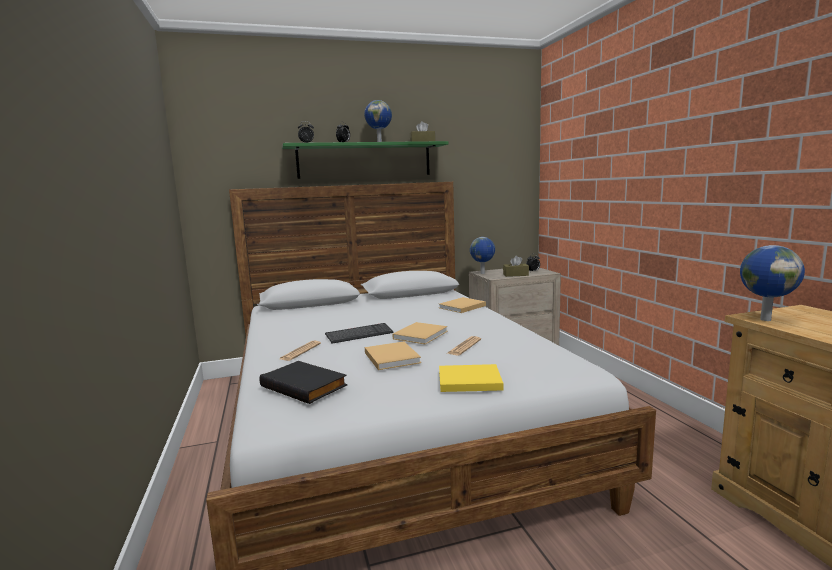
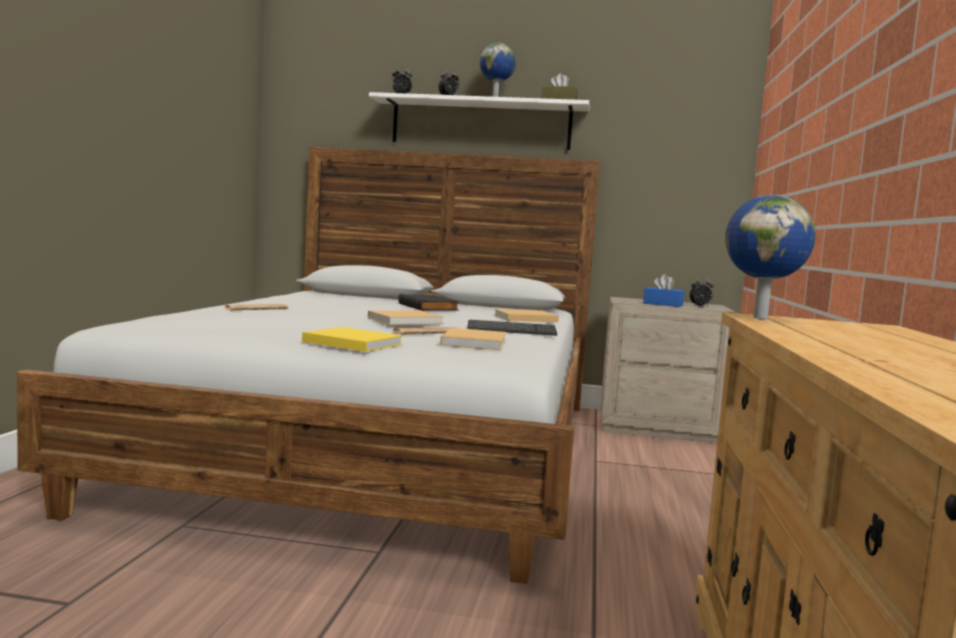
camera: 25 degrees right, 5 degrees down
(305, 385) = (193, 317): black book -> black book (429, 307)
(359, 335) = (343, 311): keyboard -> keyboard (511, 330)
(365, 160) = (481, 124): green shelf -> white shelf
(391, 357) = (325, 322): beige book -> beige book (474, 342)
(483, 273) = (621, 299): globe -> none
(515, 275) = (663, 304): brown tissue box -> blue tissue box

